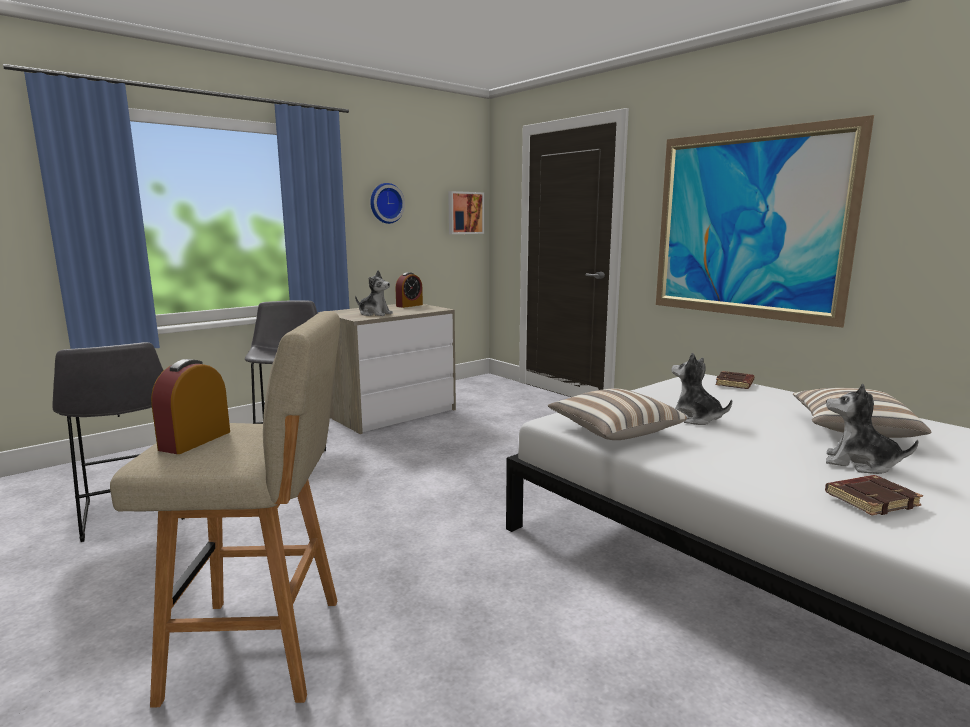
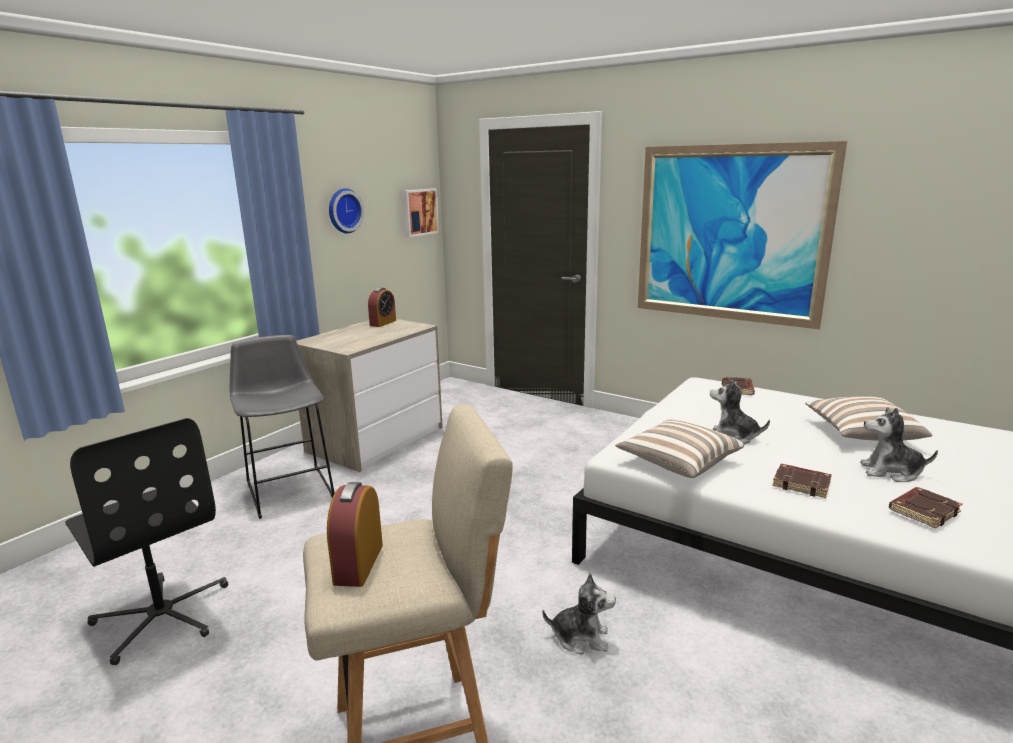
camera: 15 degrees left, 5 degrees up
(133, 513) = (162, 615): grey stool -> black office chair
(374, 314) = (359, 340): plush toy -> plush toy (580, 637)
(739, 462) = (802, 484): none -> brown book

